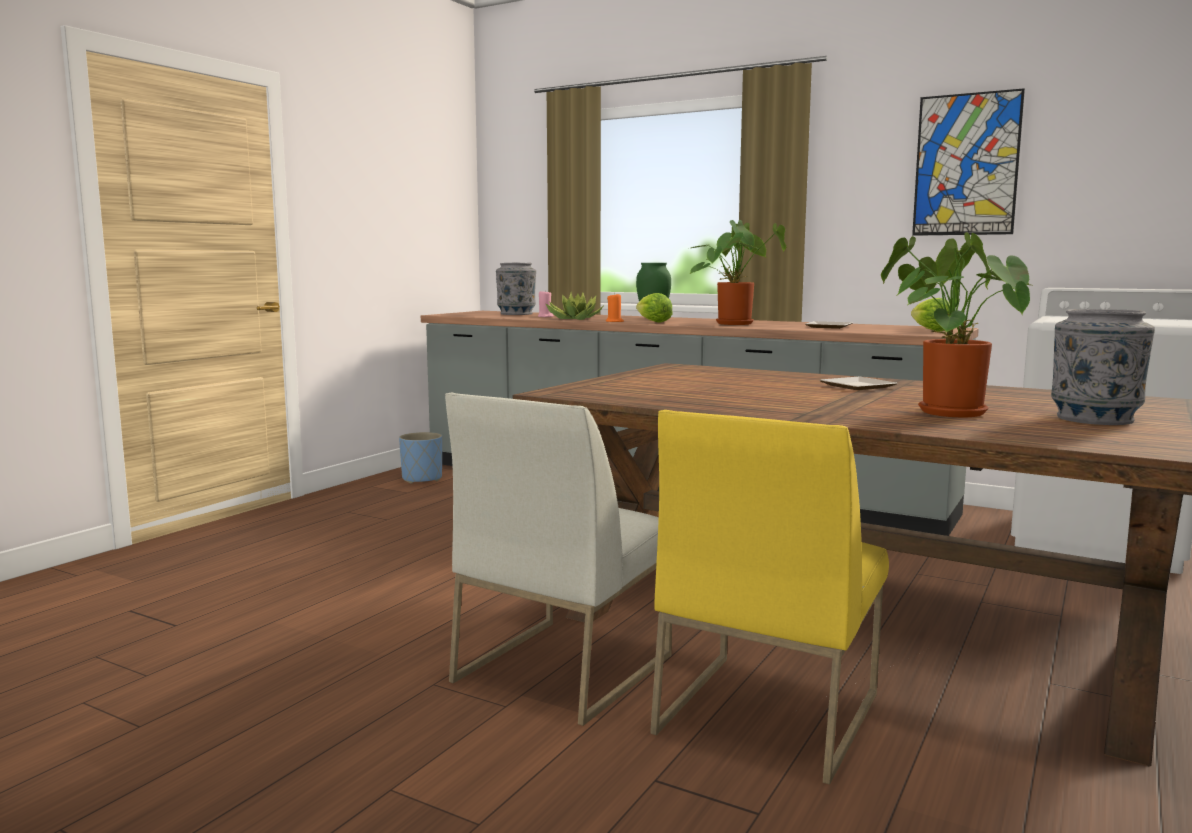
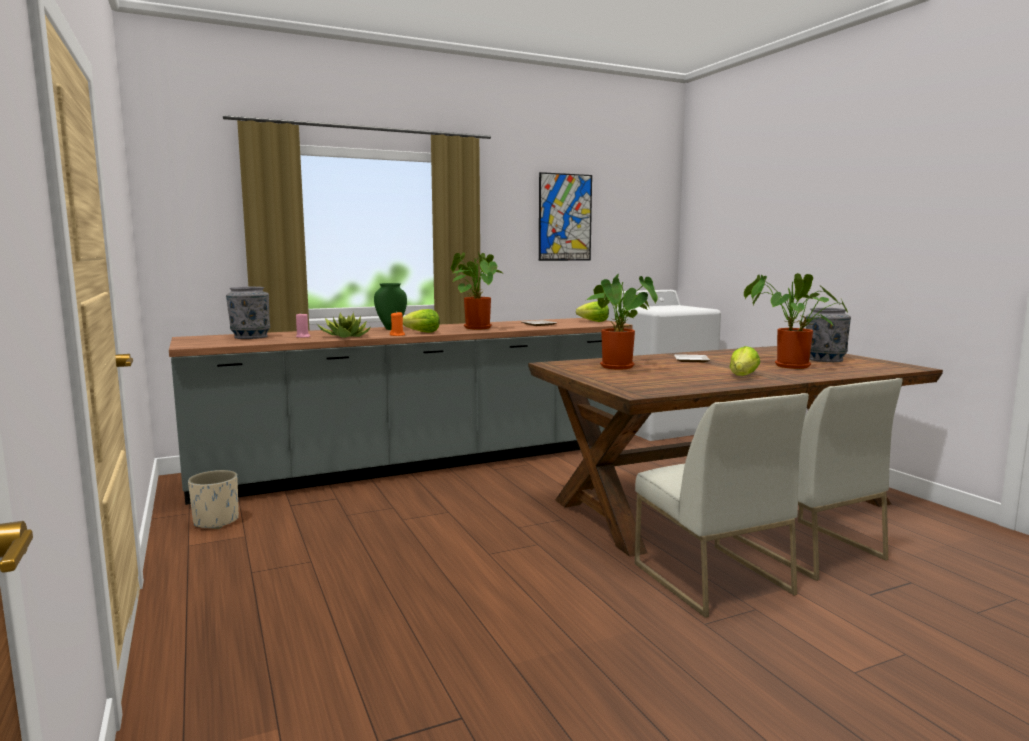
camera: 55 degrees left, 0 degrees up
(422, 479) = (216, 521): blue planter -> beige planter
(714, 378) = (620, 367): none -> potted plant
(767, 712) = (805, 548): yellow chair -> white chair
(782, 405) = (743, 376): none -> lettuce

